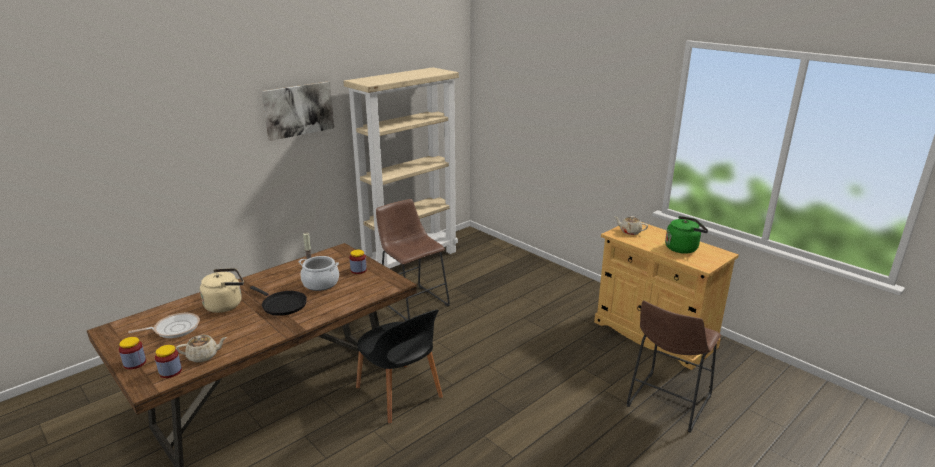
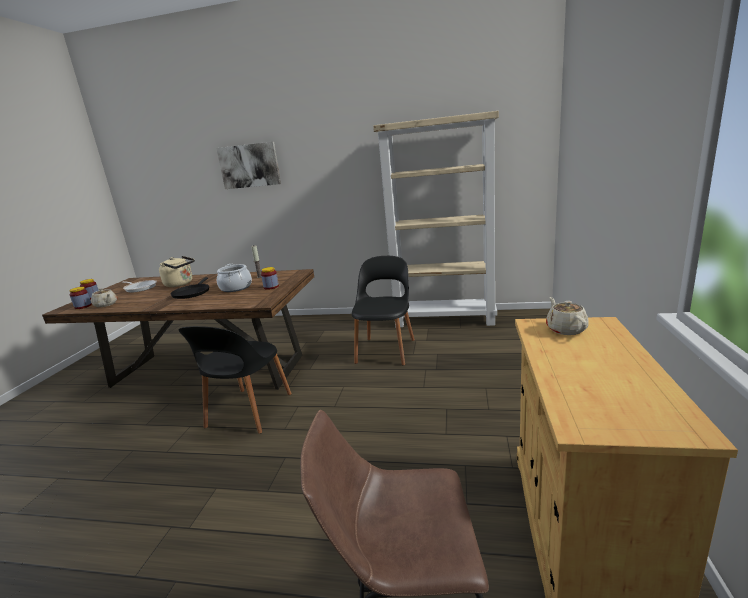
camera: 55 degrees right, 5 degrees down
(298, 110) = (339, 154): picture -> picture (249, 166)
(412, 302) = (386, 350): brown stool -> black chair
(683, 248) = (608, 382): green kettle -> none

